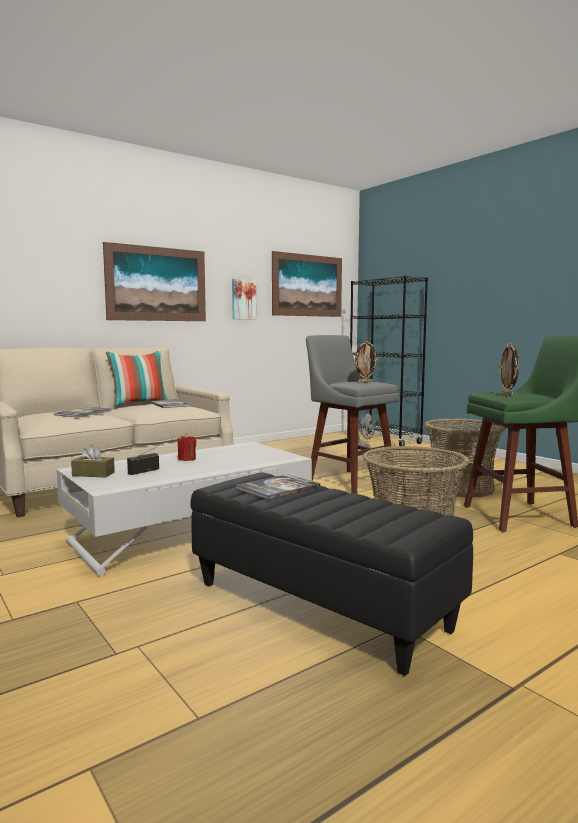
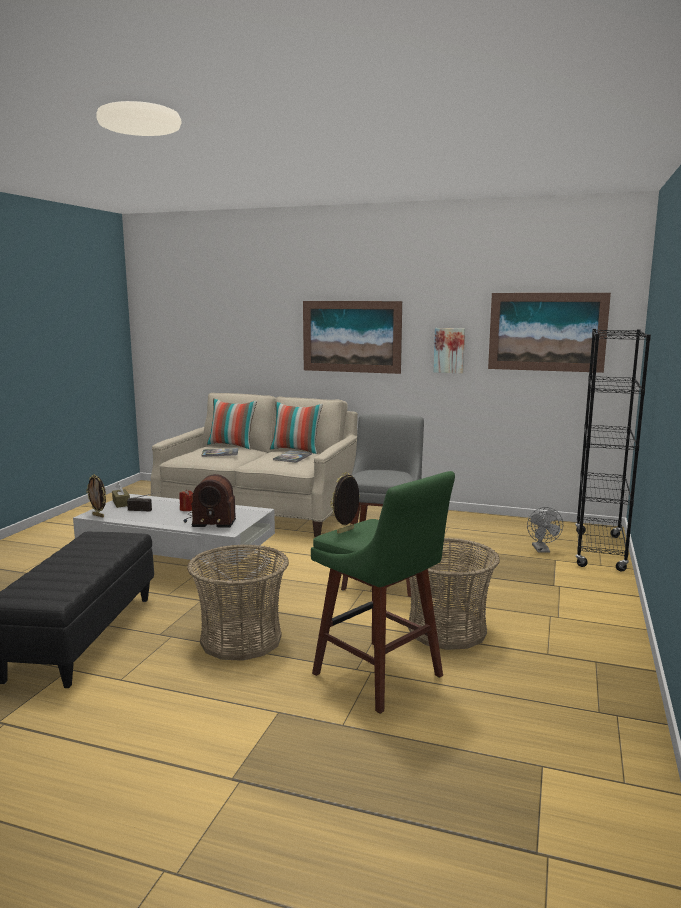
camera: 55 degrees right, 5 degrees up
(56, 410) = (232, 445): none -> pillow
(244, 458) = (209, 520): none -> radio
(278, 488) = (100, 547): book -> none
(365, 382) = (392, 475): picture frame -> picture frame (98, 515)

